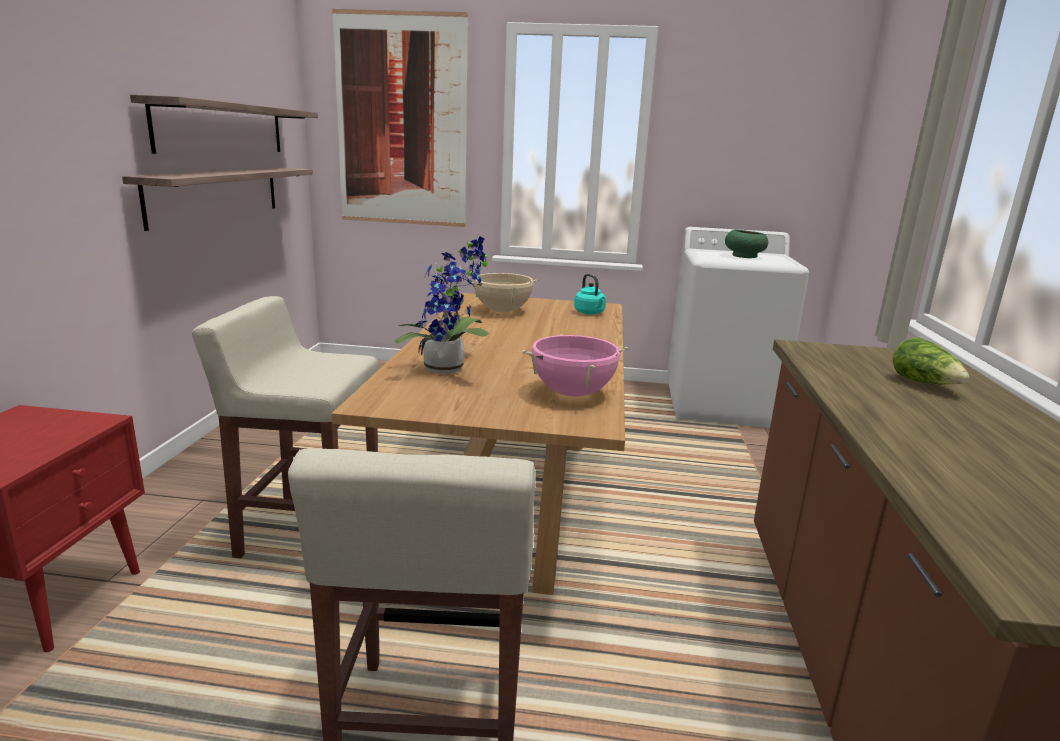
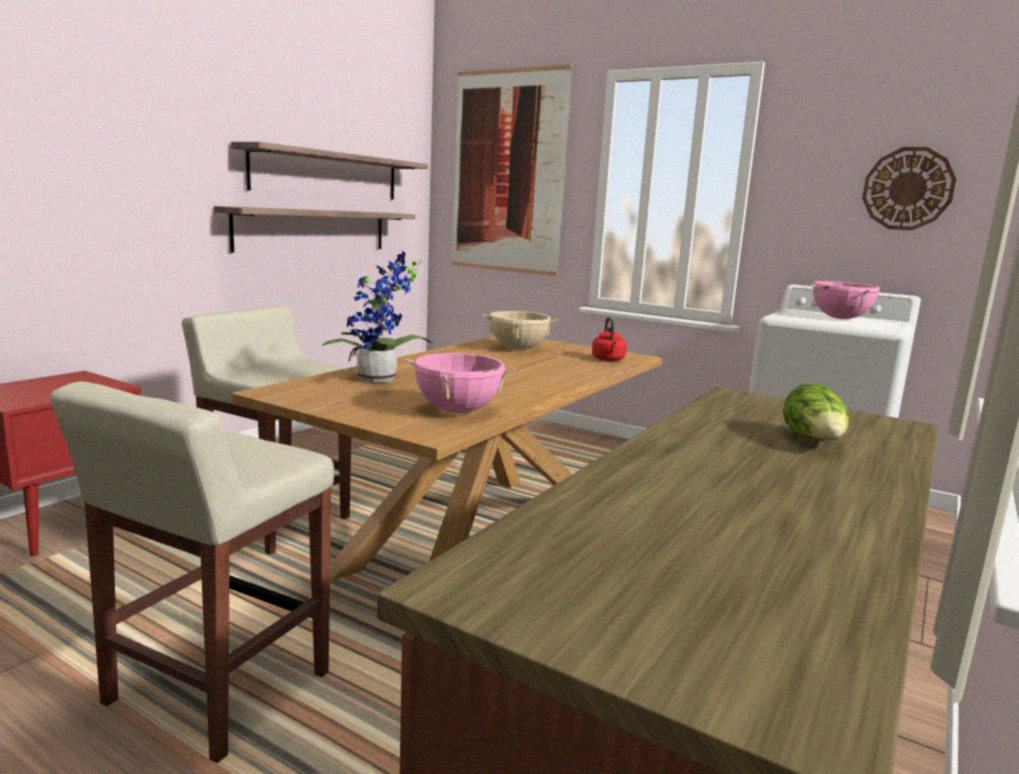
camera: 25 degrees right, 5 degrees down
(590, 313) = (608, 360): turquoise kettle -> red kettle
(744, 256) = (840, 318): green bowl -> pink cooking pot
(776, 144) = (907, 189): none -> wall clock

